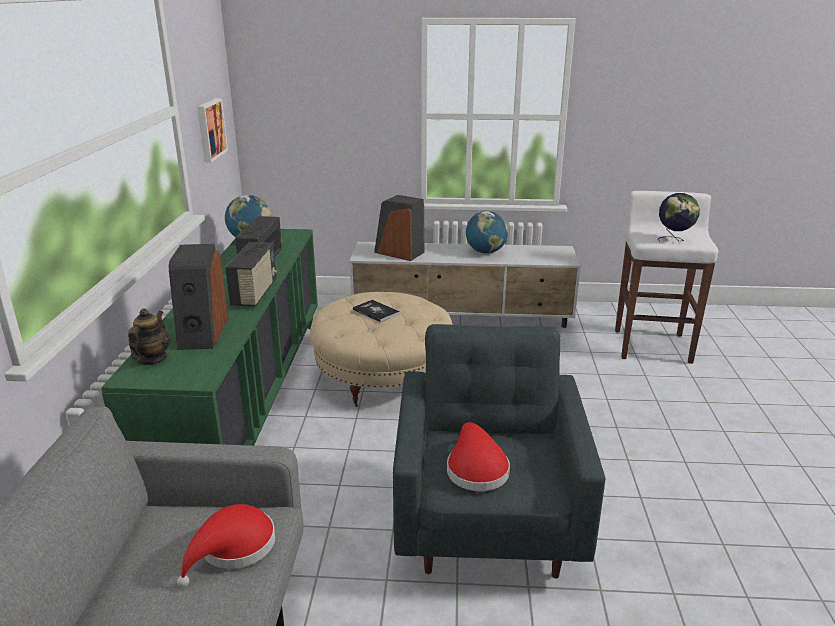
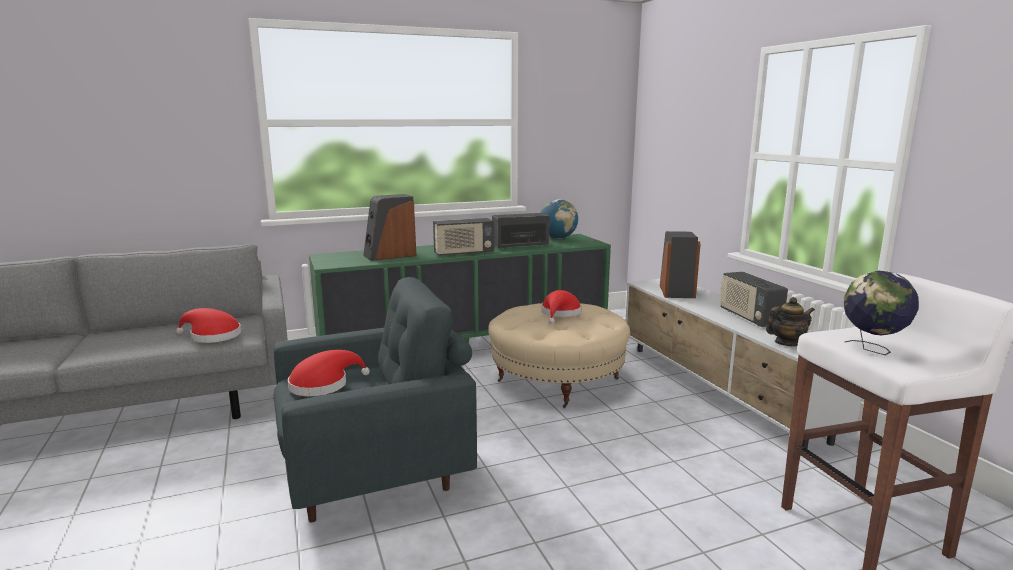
camera: 65 degrees right, 10 degrees down
(152, 359) = (347, 254): teapot -> teapot (787, 343)
(210, 129) = (575, 148): picture -> none
(376, 312) = (560, 313): book -> red hat
(485, 252) = (749, 317): globe -> radio

